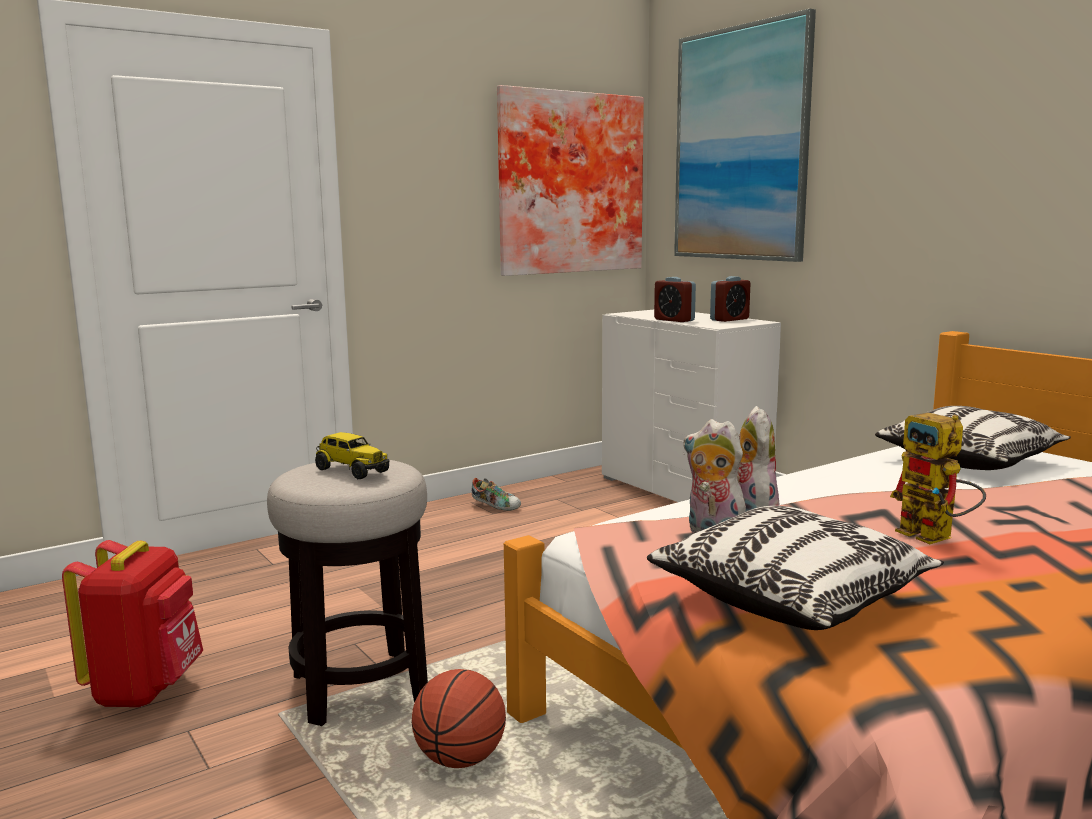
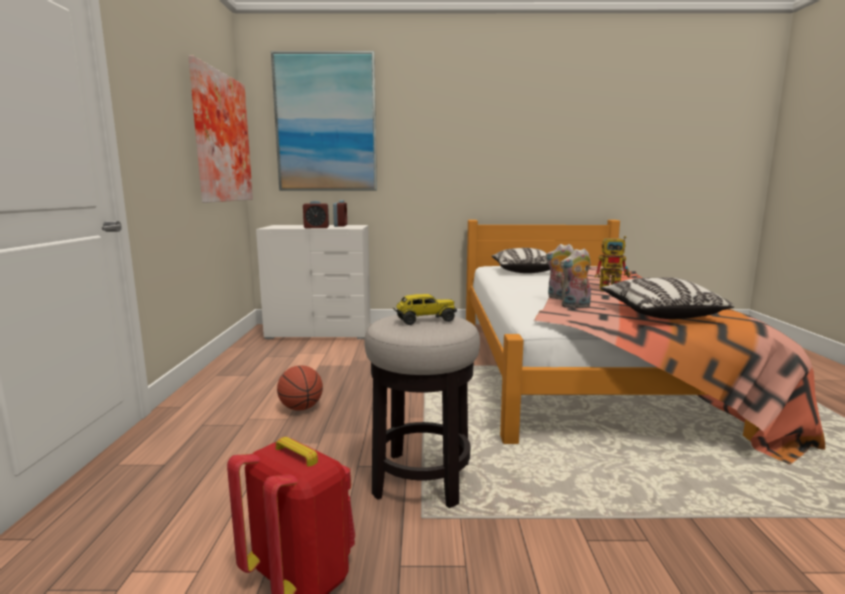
camera: 55 degrees left, 0 degrees up
(460, 759) = (536, 470): basketball -> basketball (301, 408)
(496, 507) = (240, 371): shoe -> none

